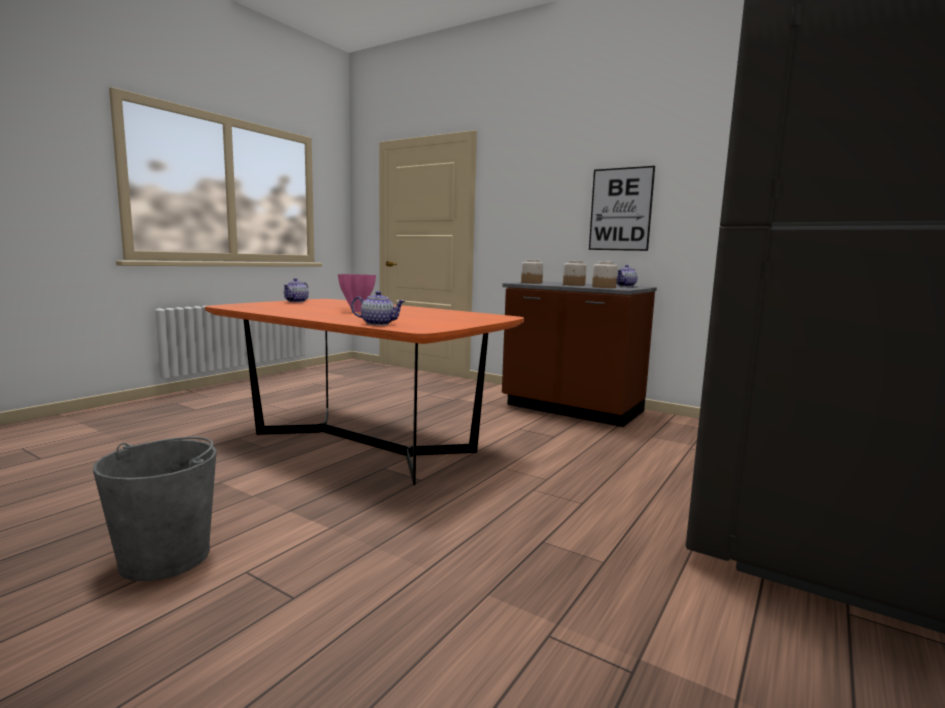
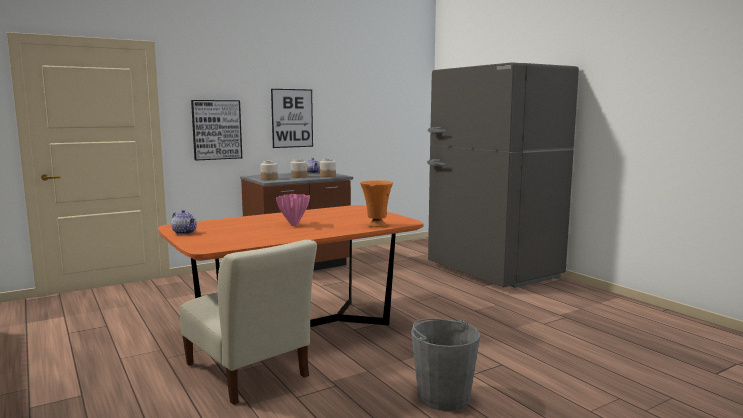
camera: 65 degrees left, 0 degrees up
(239, 445) = (248, 373): none -> beige chair
(378, 324) = (376, 226): teapot -> orange vase
(525, 224) = (216, 129): none -> picture

